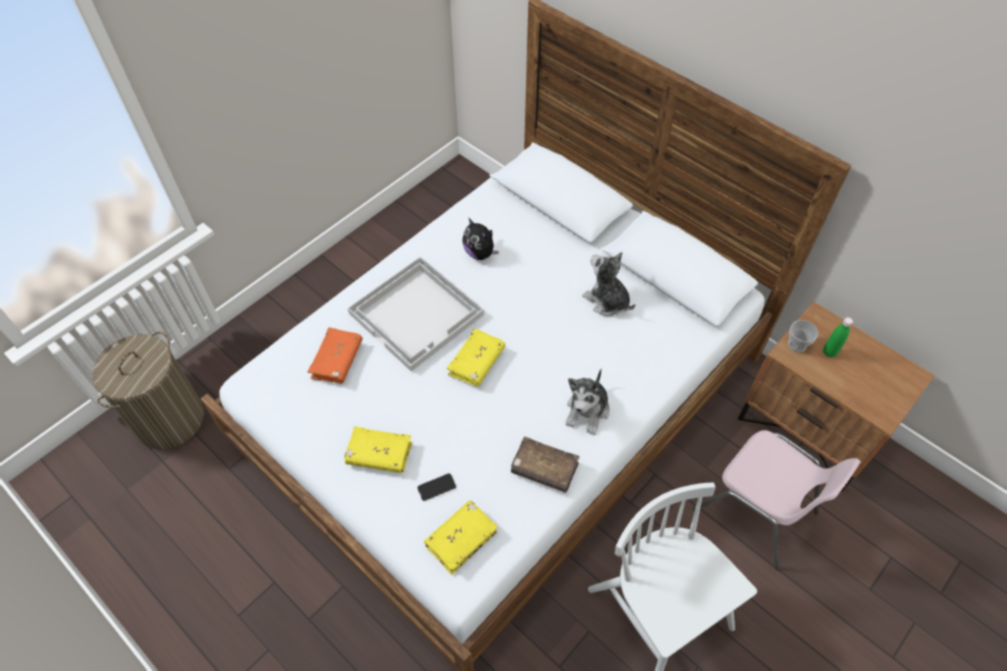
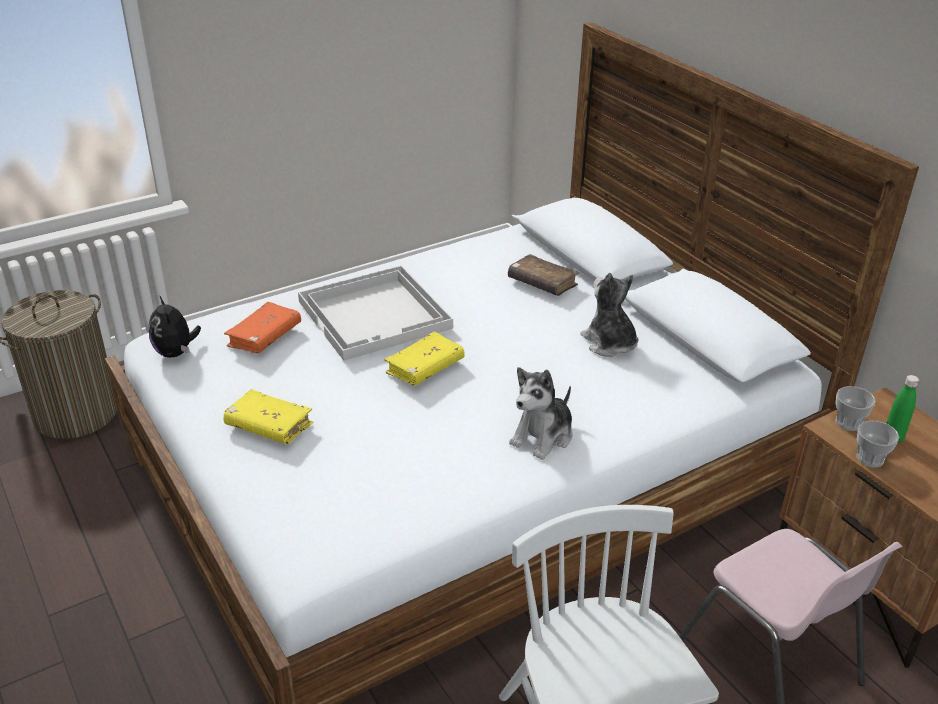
camera: 15 degrees right, 20 degrees down
(436, 487) = (321, 469): phone -> none
(461, 539) = (326, 524): yellow book -> none
(480, 253) = (474, 280): plush toy -> plush toy (176, 353)
(544, 469) = (463, 479): brown book -> brown book (542, 283)
(818, 376) = (870, 459): none -> cup

